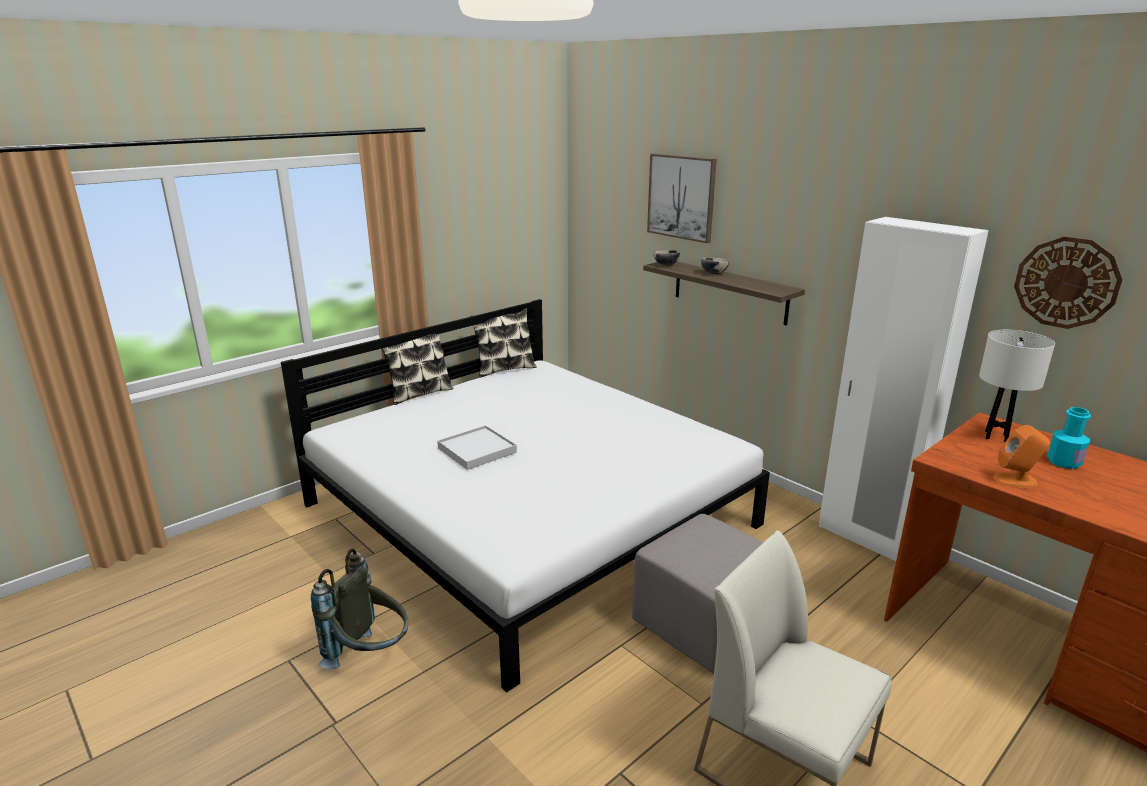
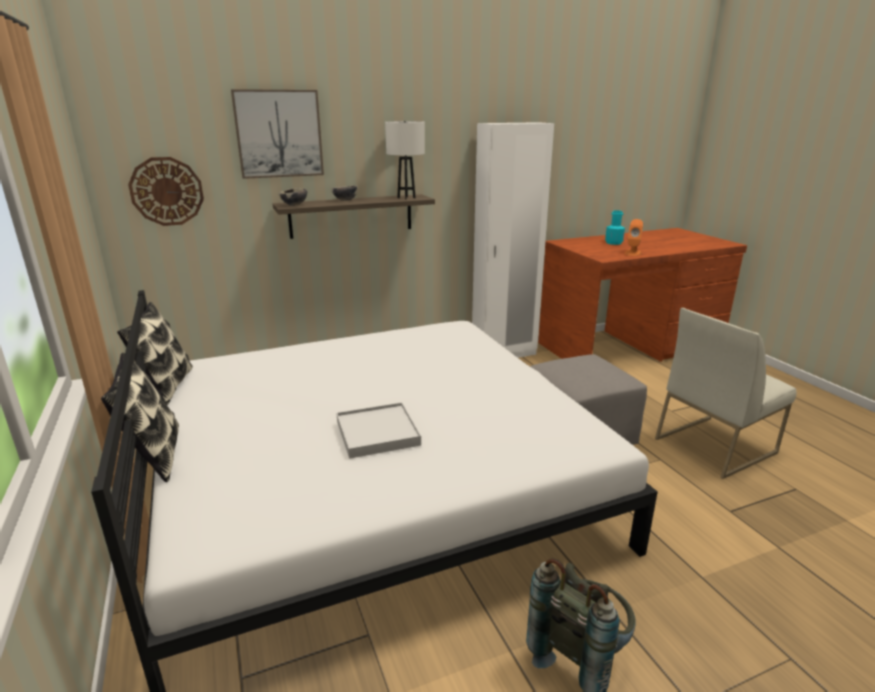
camera: 70 degrees left, 0 degrees up
(996, 437) = (579, 245): white table lamp -> white table lamp (406, 198)
(1066, 282) = (574, 147): wall clock -> wall clock (167, 191)

